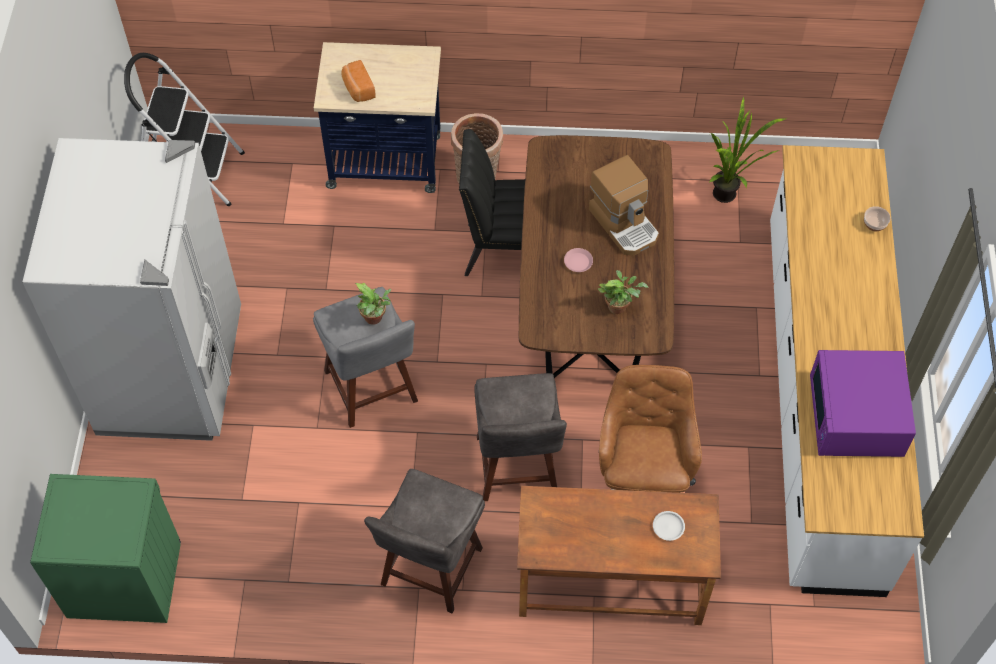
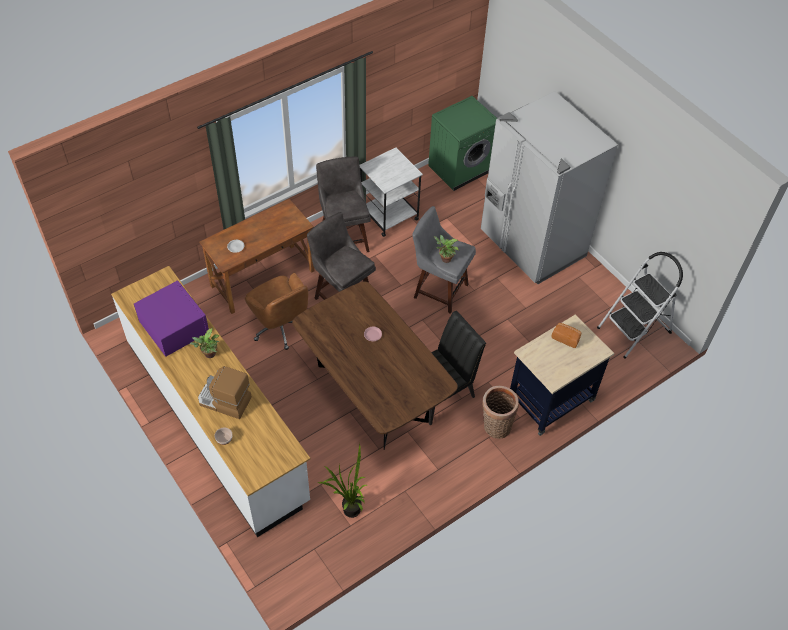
camera: 140 degrees right, 5 degrees down
(320, 567) = (389, 214): none -> white cart
(619, 306) = (334, 326): potted plant -> potted plant (209, 354)
(624, 223) = (366, 370): coffee machine -> coffee machine (224, 401)

